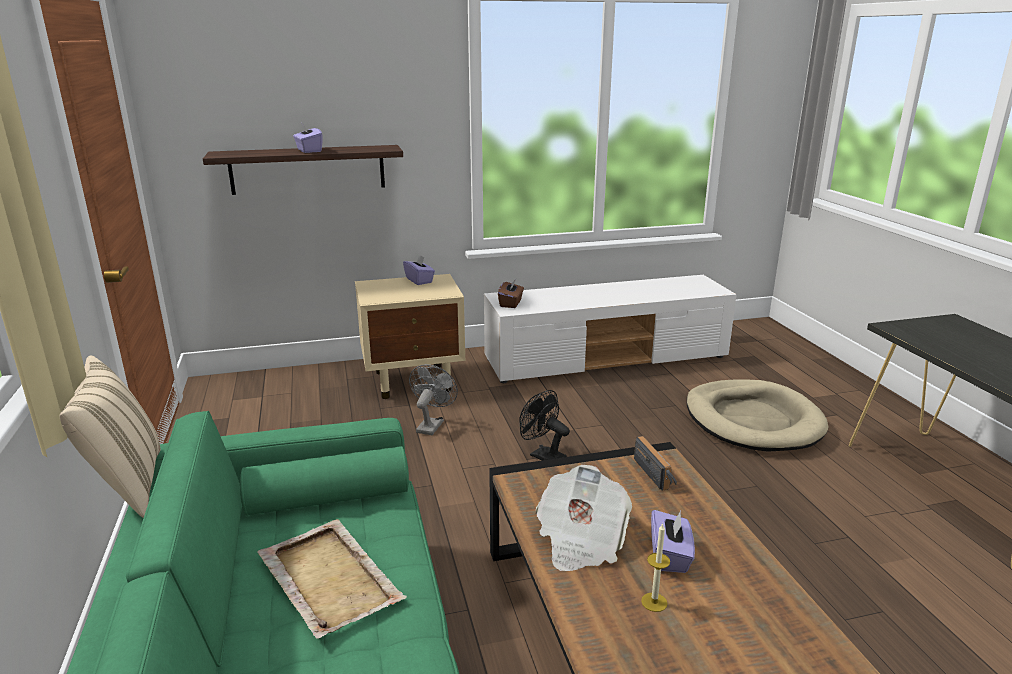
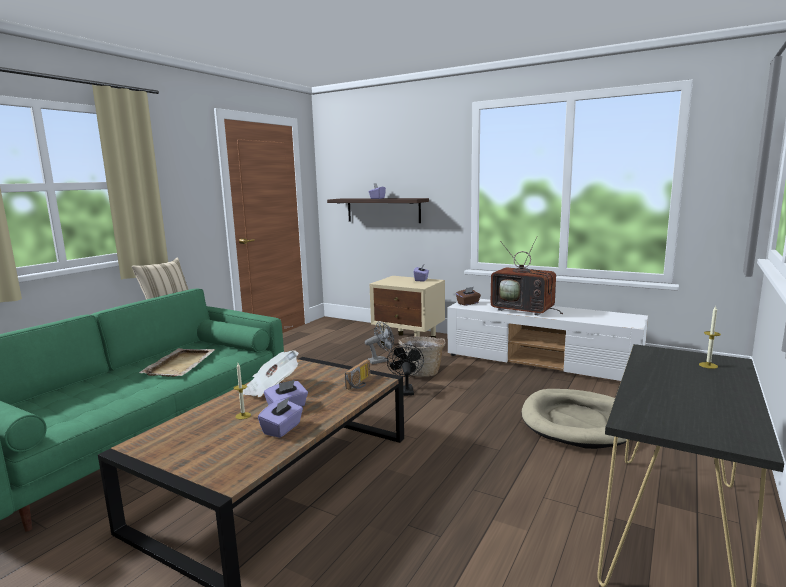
camera: 45 degrees right, 10 degrees down
(515, 421) = (422, 372): none -> basket
(590, 297) = (525, 310): none -> television
(739, 588) = (282, 429): none -> purple tissue box
(956, 330) = (708, 365): none -> candle

